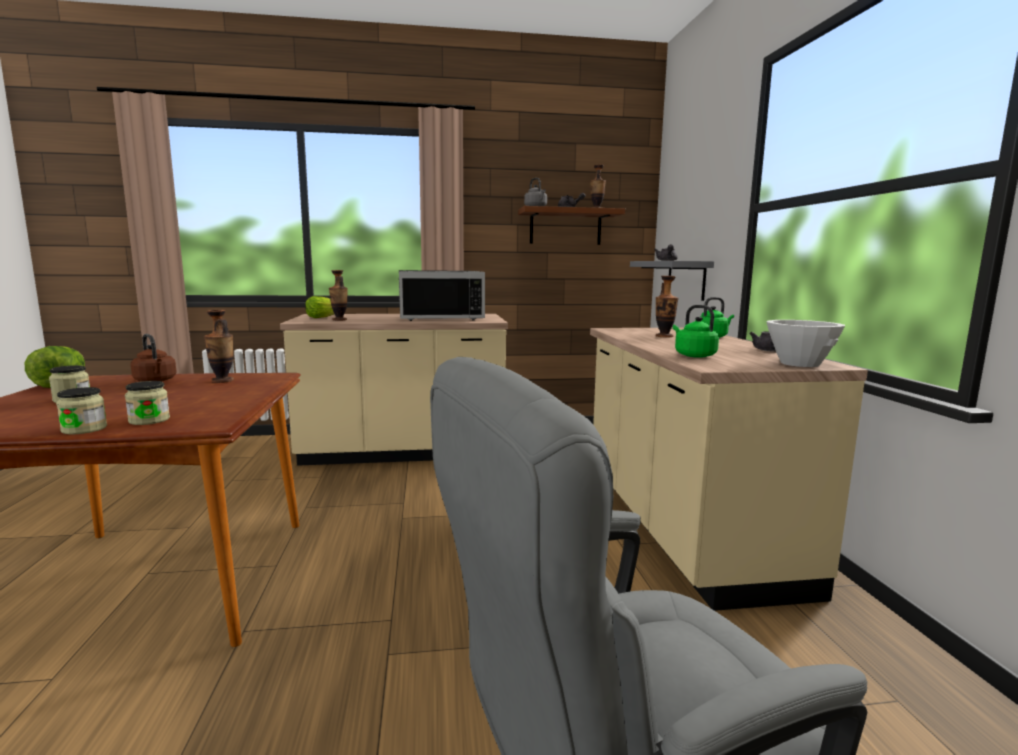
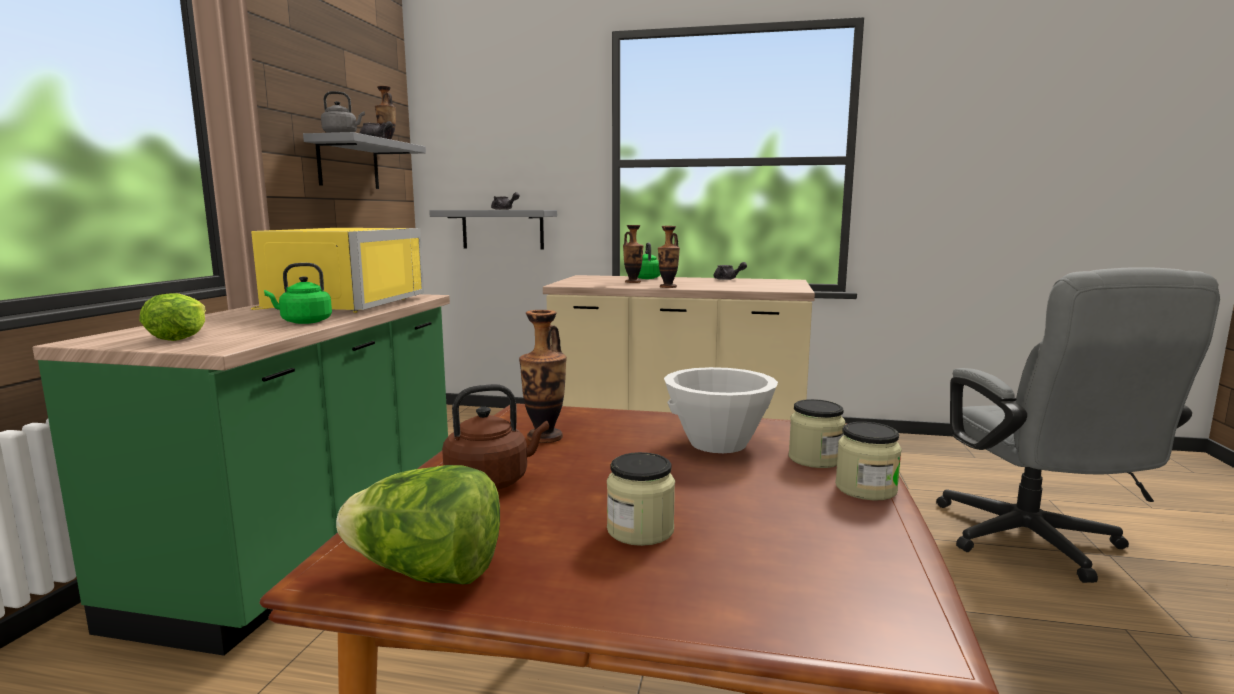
camera: 70 degrees left, 0 degrees up
(339, 320) = (255, 332): vase -> vase (668, 287)
(403, 452) = (312, 543): beige counter -> green counter
(440, 318) = (338, 304): black microwave -> yellow microwave
(565, 227) = (348, 164): brown shelf -> grey shelf
(693, 355) = (743, 287): green kettle -> green kettle (303, 322)
(799, 364) = (785, 282): white bowl -> white bowl (718, 443)

